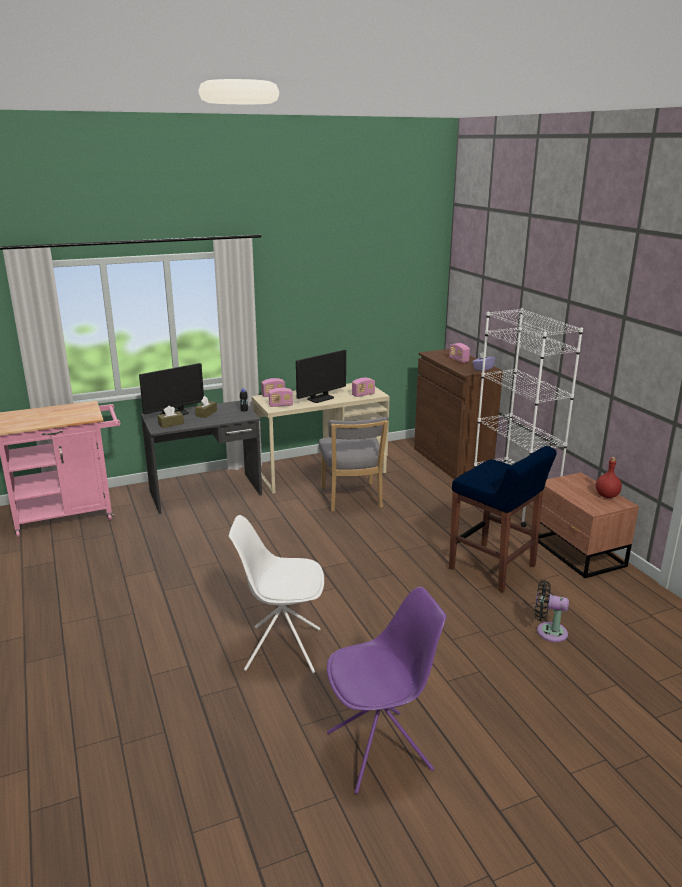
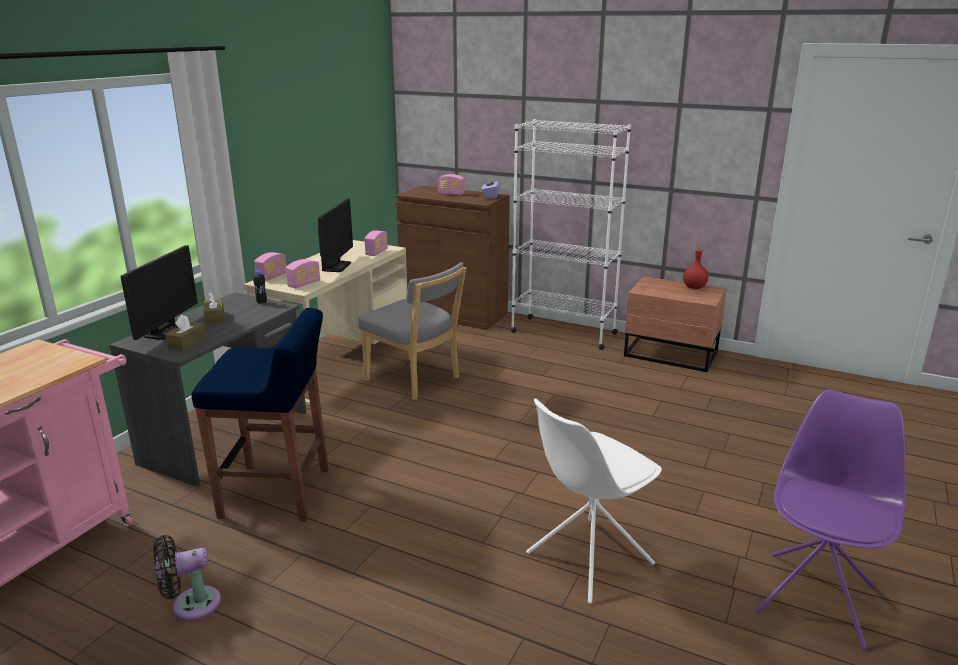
camera: 40 degrees left, 0 degrees up
(493, 568) = (635, 392): blue stool -> blue stool (278, 493)
(548, 631) = (752, 425): black fan -> black fan (191, 605)

